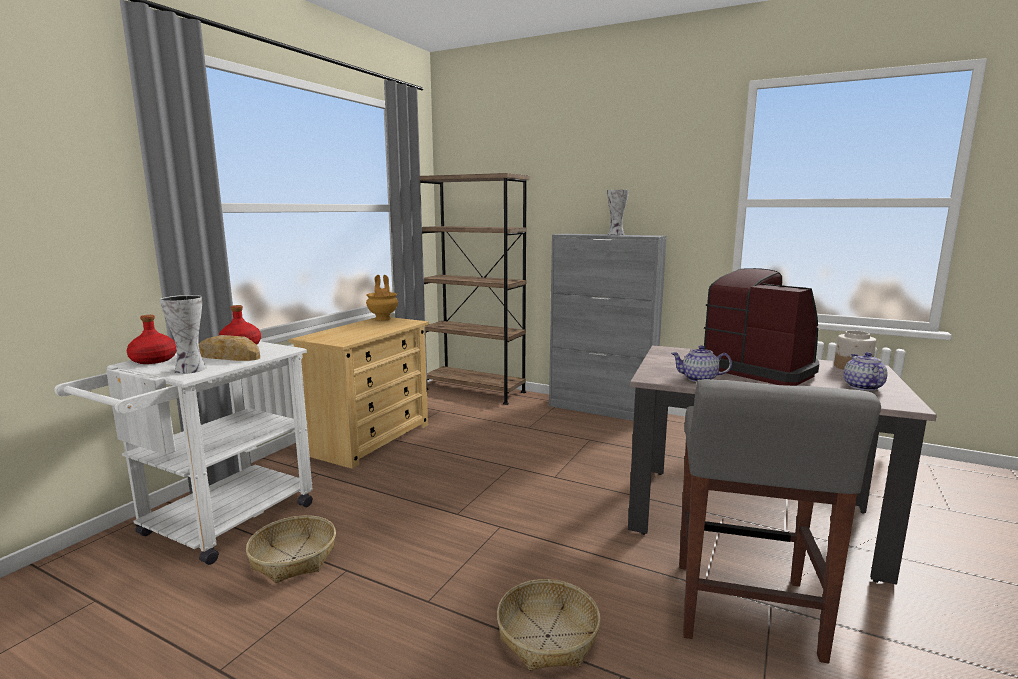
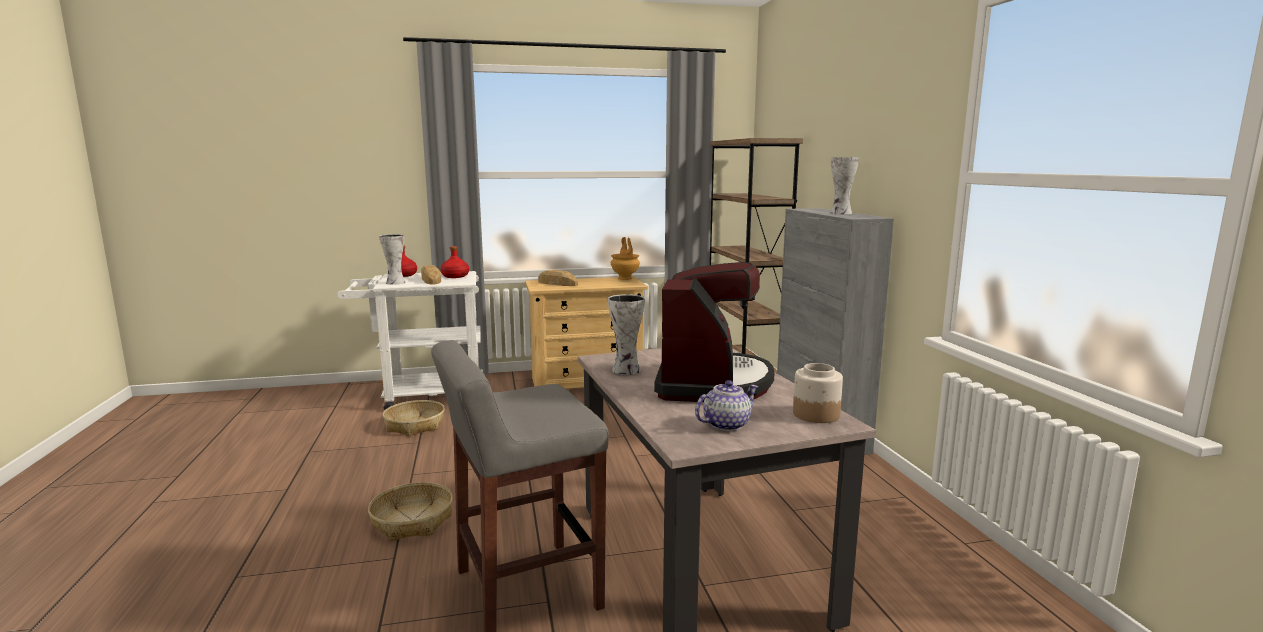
camera: 50 degrees right, 0 degrees up
(339, 334) = (557, 283): none -> bread
(699, 379) = (625, 370): teapot -> vase

